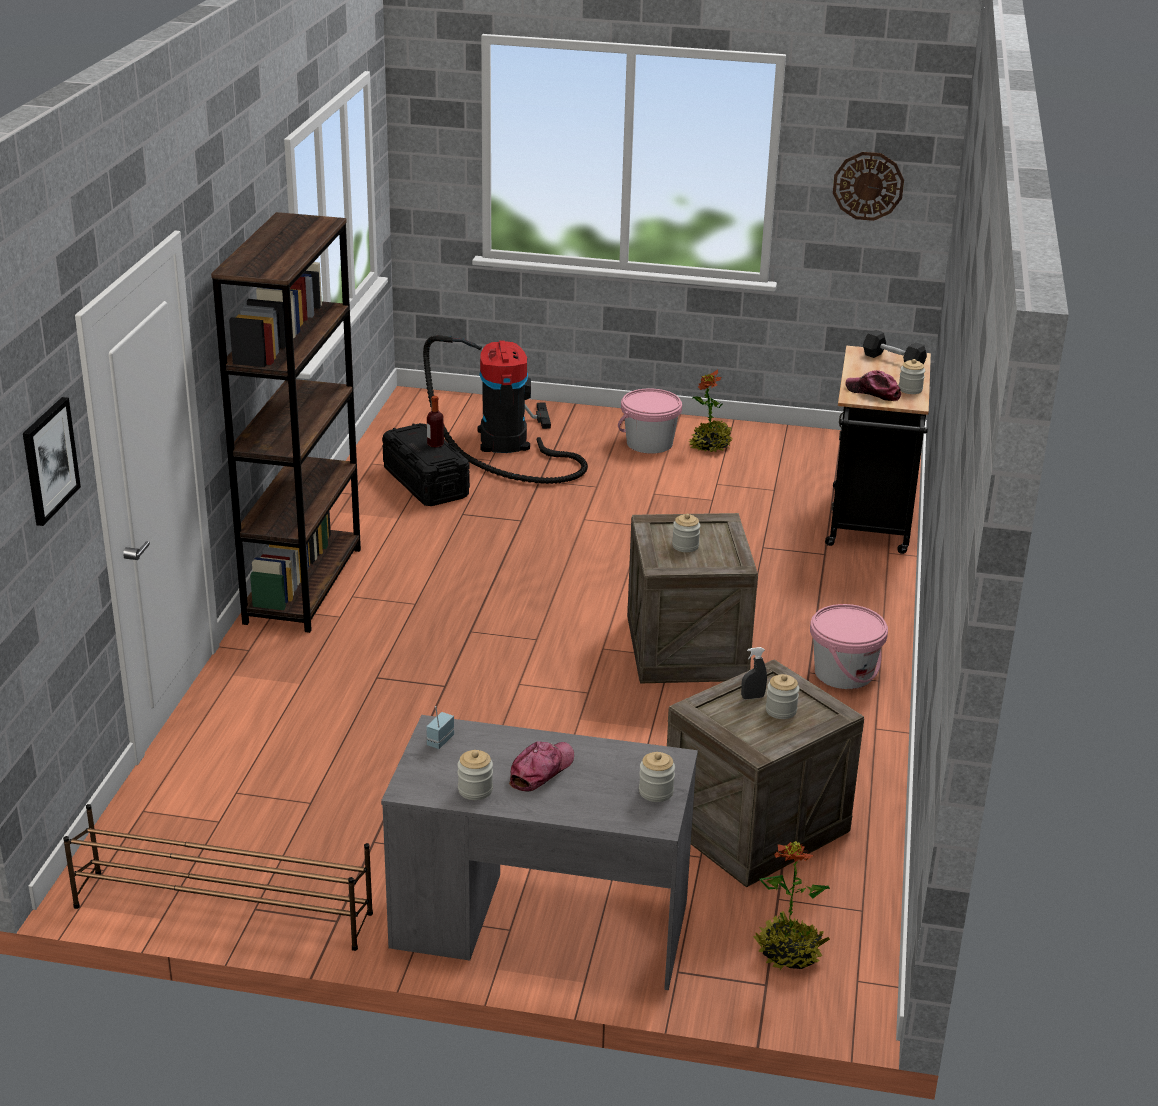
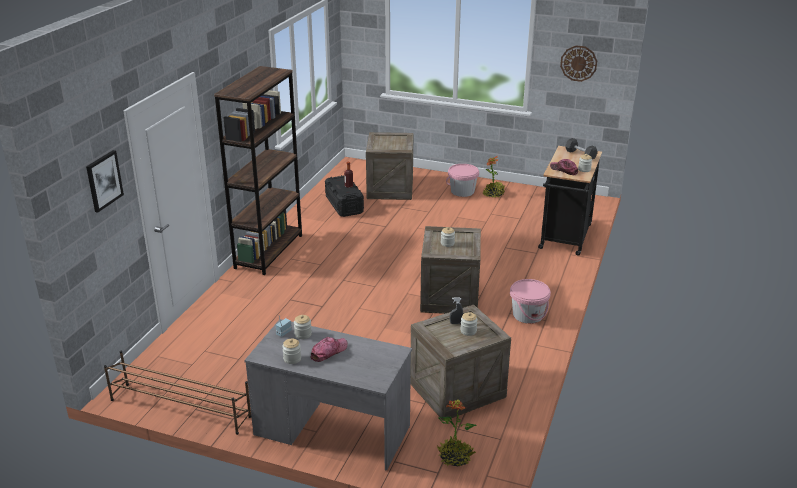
camera: 10 degrees right, 0 degrees up
(506, 444) = (390, 188): vacuum cleaner -> crate
(656, 792) = (383, 367): jar -> jar (303, 334)

